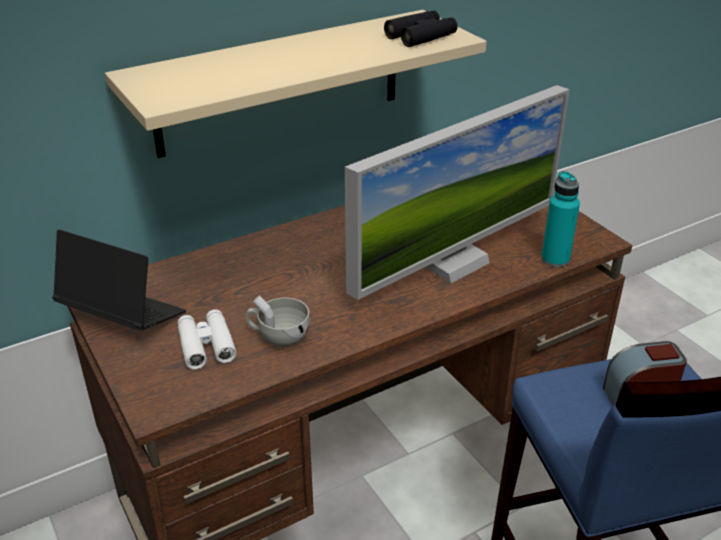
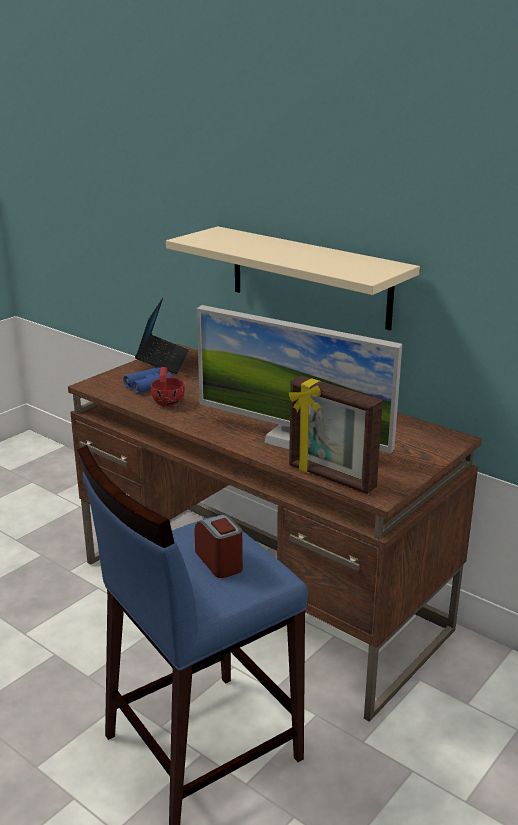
camera: 70 degrees right, 10 degrees down
(206, 345) = (149, 385): white binoculars -> blue binoculars
(278, 336) = (168, 401): white cup -> red cup
(421, 36) = (355, 270): black binoculars -> none
(555, 259) = (330, 478): turquoise bottle -> picture frame

